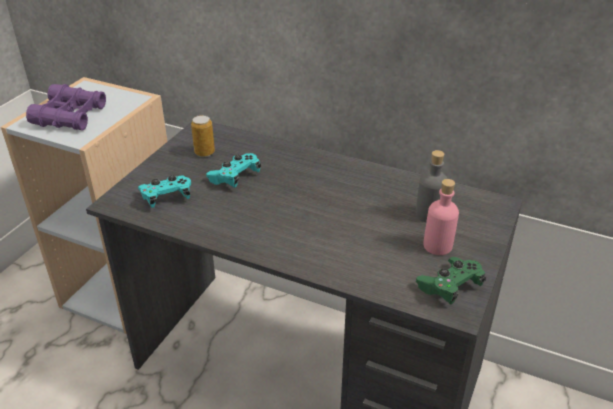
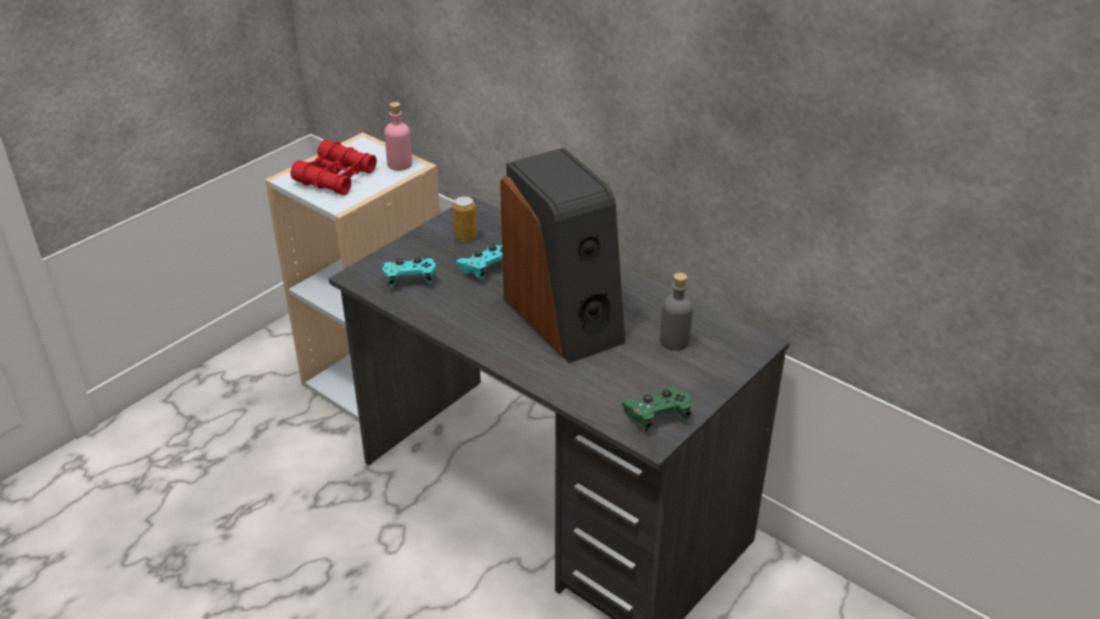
camera: 15 degrees right, 0 degrees up
(70, 116) = (336, 177): purple binoculars -> red binoculars
(324, 210) = (565, 318): none -> speaker
(437, 246) = (666, 374): pink bottle -> pink bottle (400, 164)

